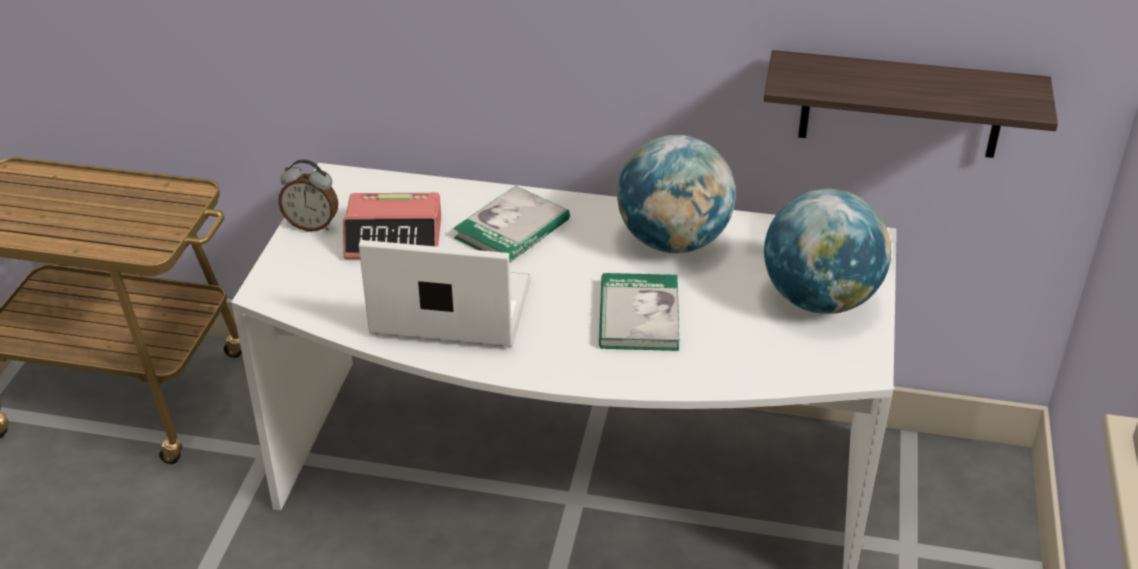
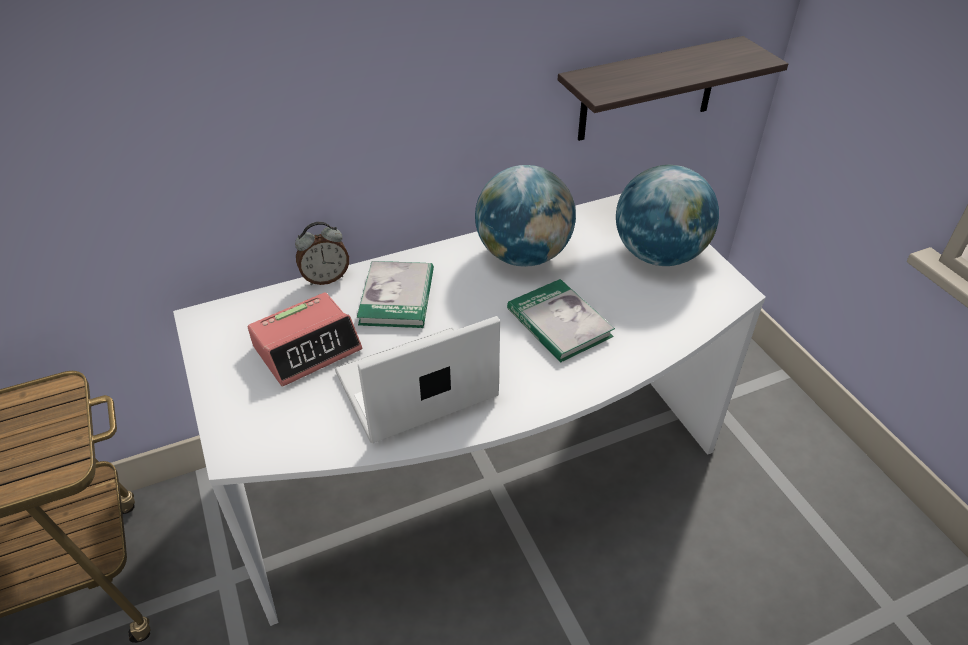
camera: 35 degrees left, 5 degrees up
(312, 225) = (221, 369): alarm clock -> alarm clock (325, 278)

